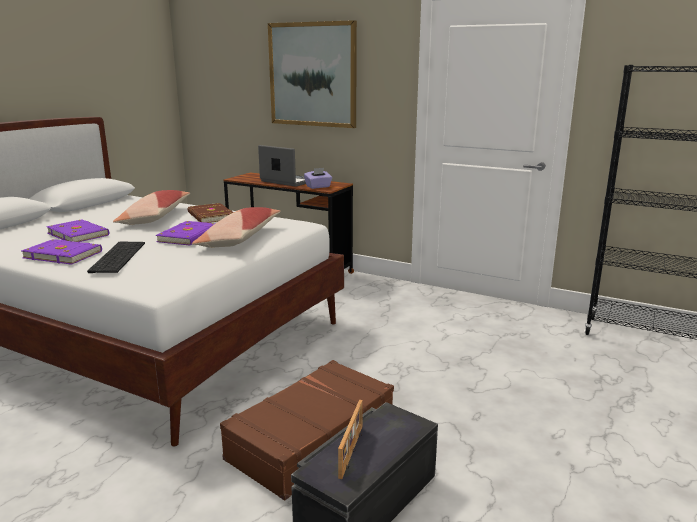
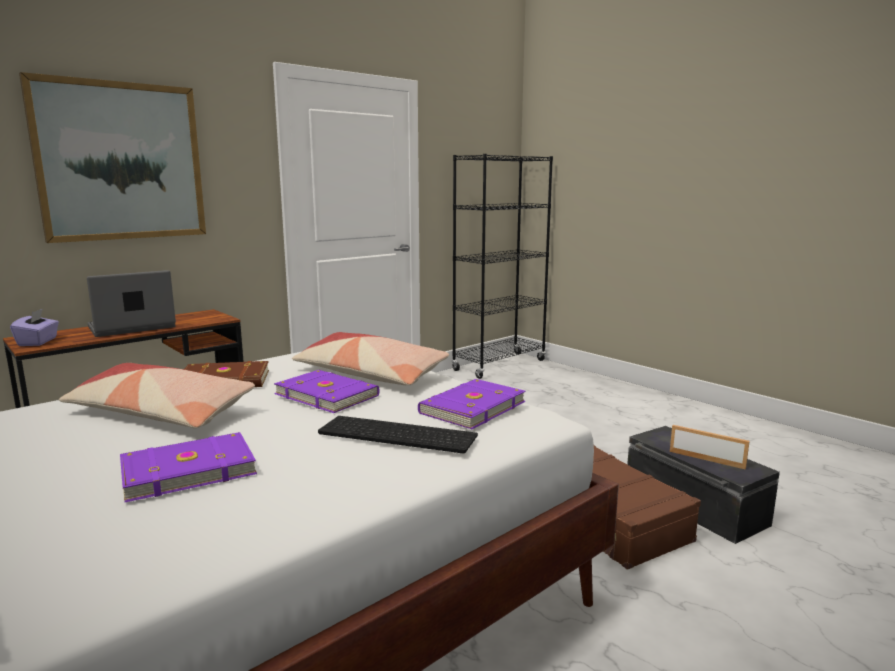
camera: 70 degrees left, 5 degrees down
(63, 254) = (321, 480): purple book -> purple book (471, 407)
(318, 187) = (200, 320): purple tissue box -> purple tissue box (38, 342)

